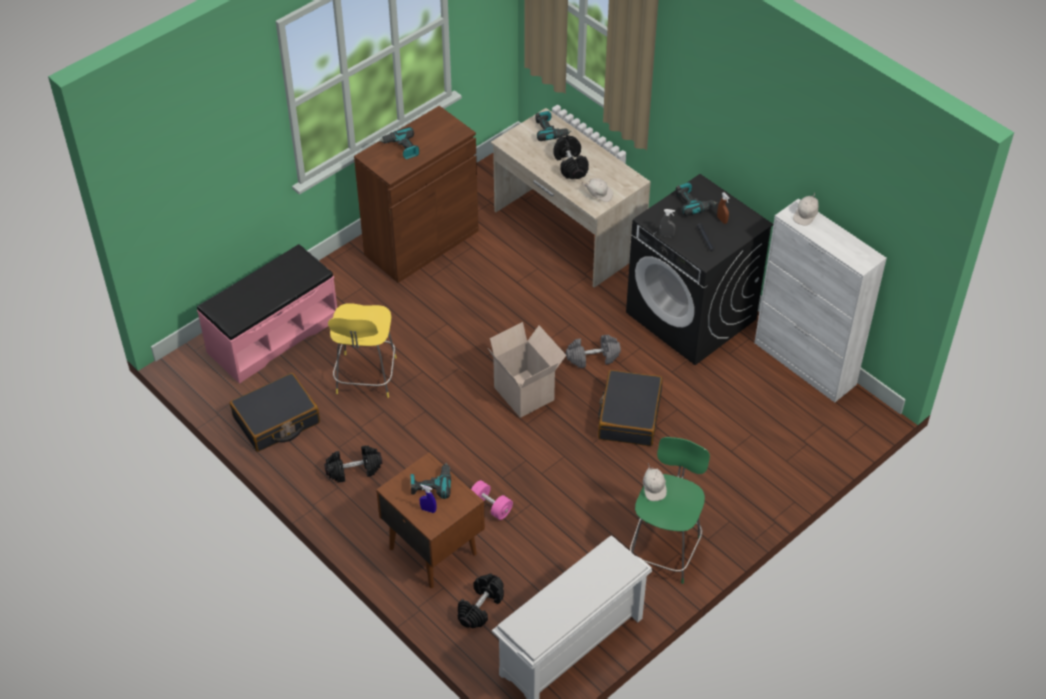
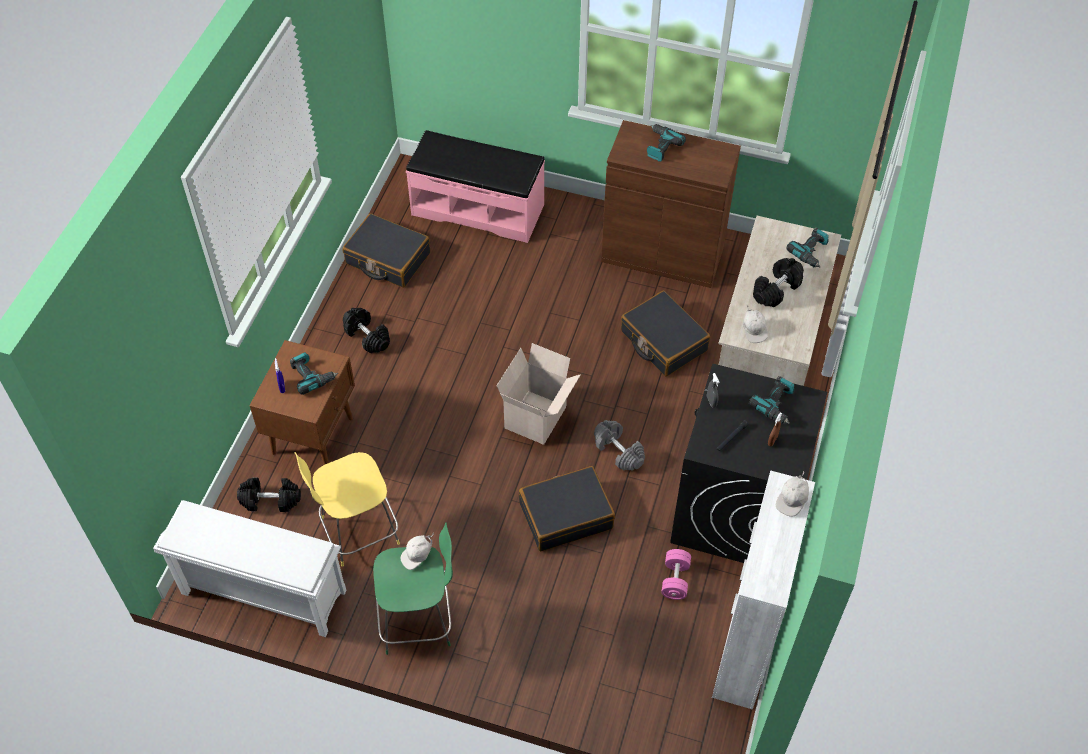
camera: 60 degrees right, 5 degrees up
(365, 377) = (475, 294): yellow stool -> yellow stool (357, 532)
(490, 506) = (386, 454): pink dumbbell -> pink dumbbell (675, 580)
(508, 283) = (663, 341): none -> black suitcase
(806, 216) = (792, 500): white cap -> white cap turned 60 degrees counterclockwise

